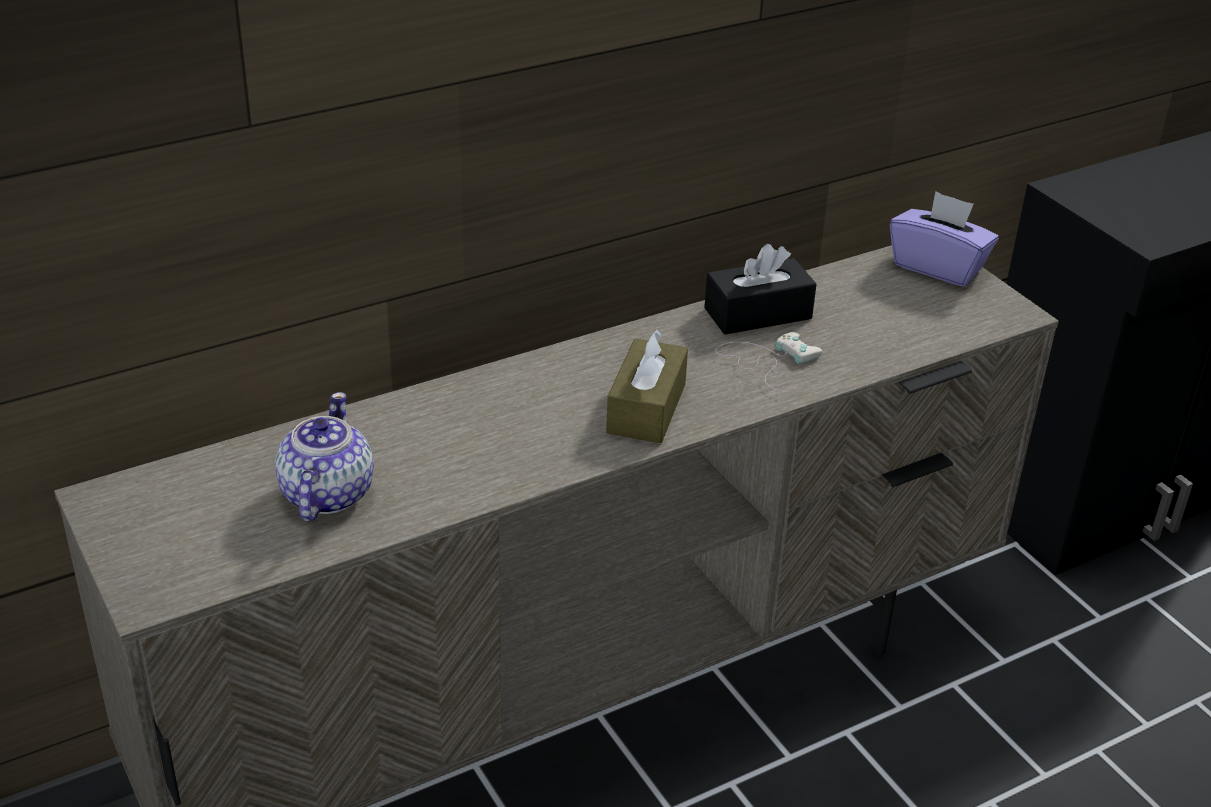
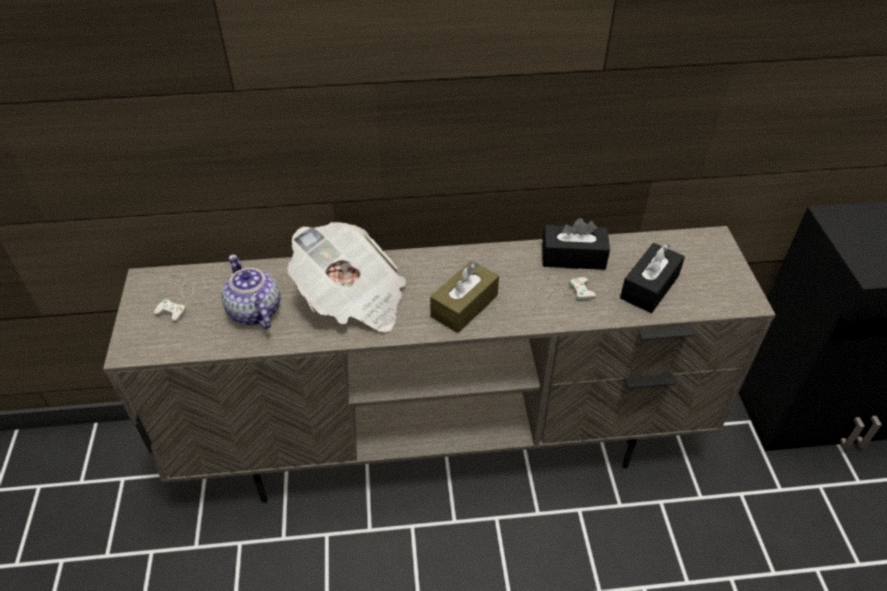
camera: 25 degrees right, 10 degrees up
(199, 504) = (189, 298): none -> white game controller
(325, 495) = (254, 312): teapot -> teapot turned 60 degrees counterclockwise
(471, 440) = (352, 299): none -> newspaper
(883, 326) = (649, 287): none -> black tissue box
(938, 266) = (714, 252): purple tissue box -> none

